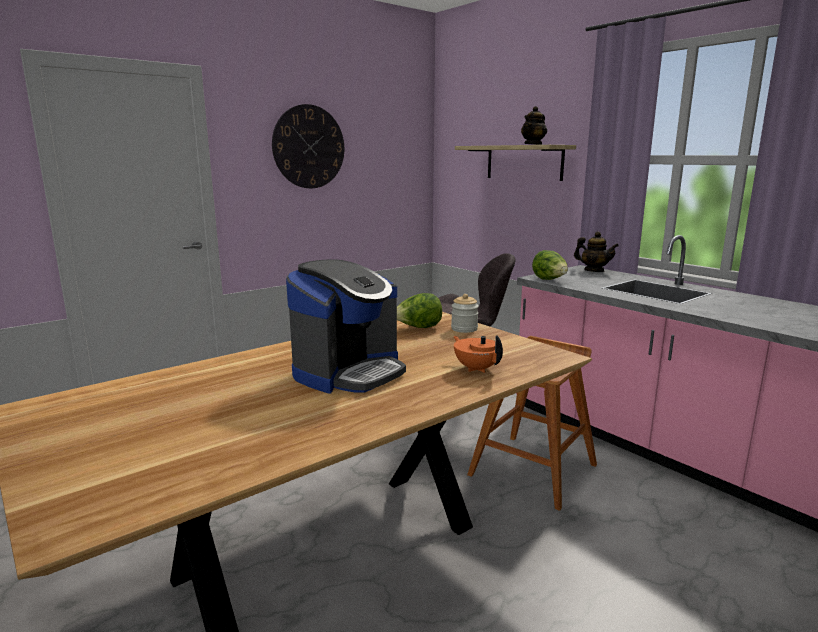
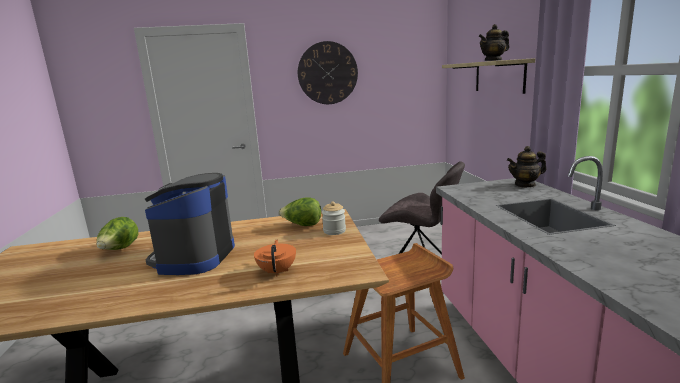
camera: 30 degrees right, 0 degrees up
(349, 372) = (194, 257): coffee machine -> coffee machine turned 120 degrees clockwise
(549, 280) = (459, 192): lettuce -> lettuce (120, 249)
(594, 271) = (525, 185): teapot -> teapot turned 105 degrees clockwise

